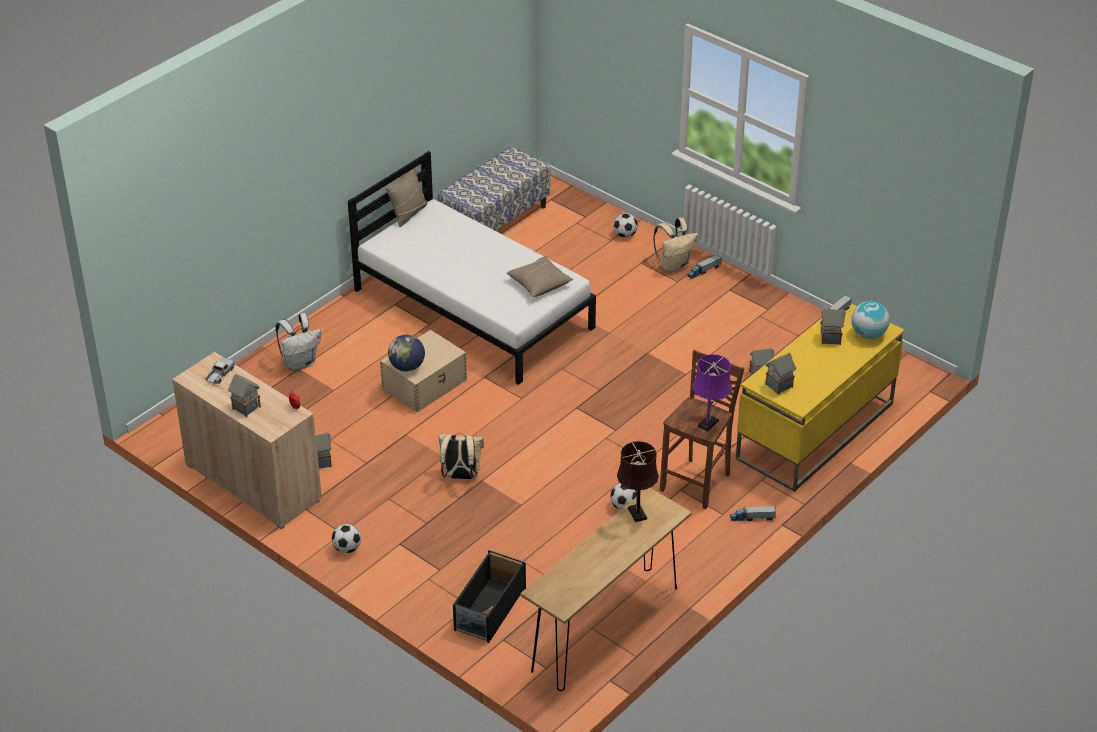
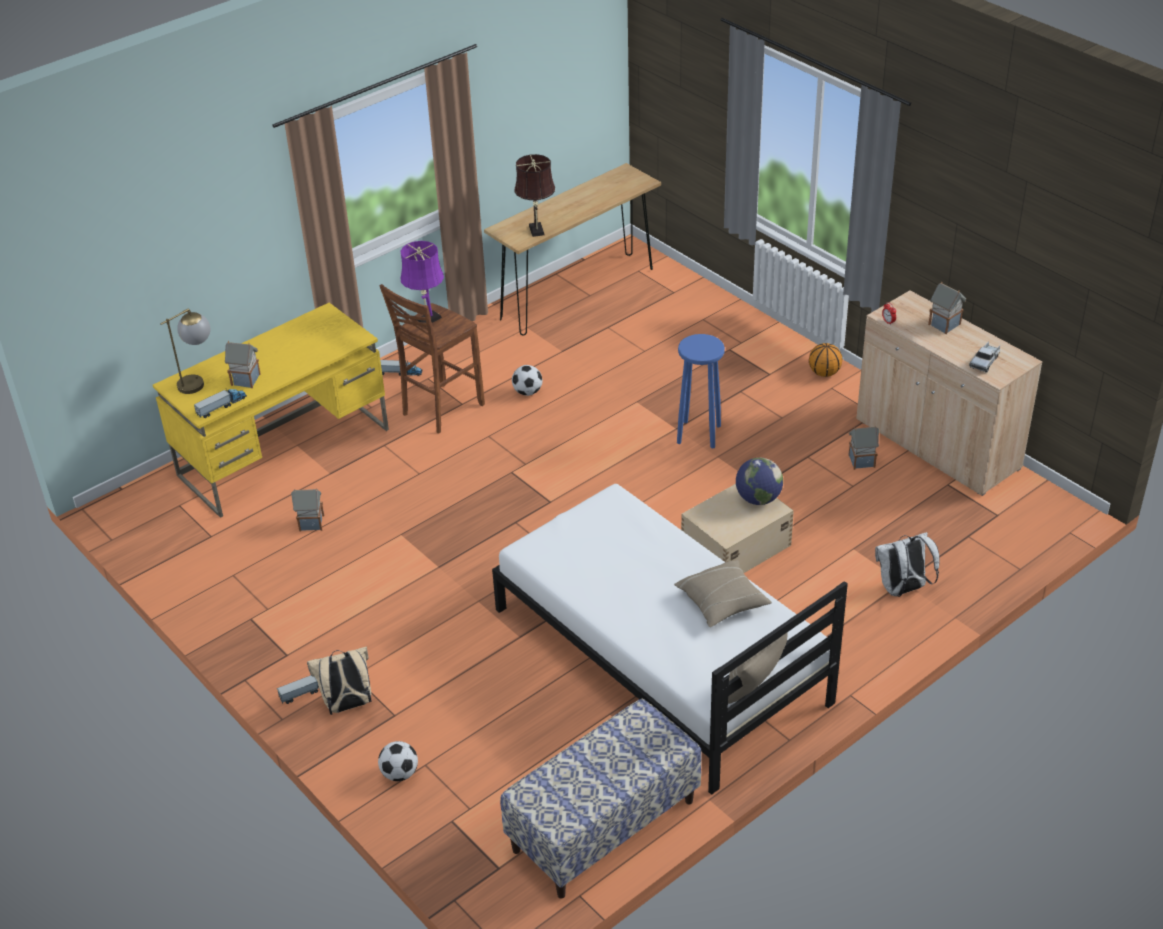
camera: 170 degrees left, 0 degrees up
(347, 548) = (824, 373): football -> basketball
(461, 476) = (699, 434): beige backpack -> blue stool
(489, 610) = (683, 314): black storage box -> none
(539, 284) = (570, 547): beige pillow -> beige pillow (722, 602)
(778, 386) = (337, 333): toy house -> none
(868, 334) = (198, 381): globe -> table lamp

